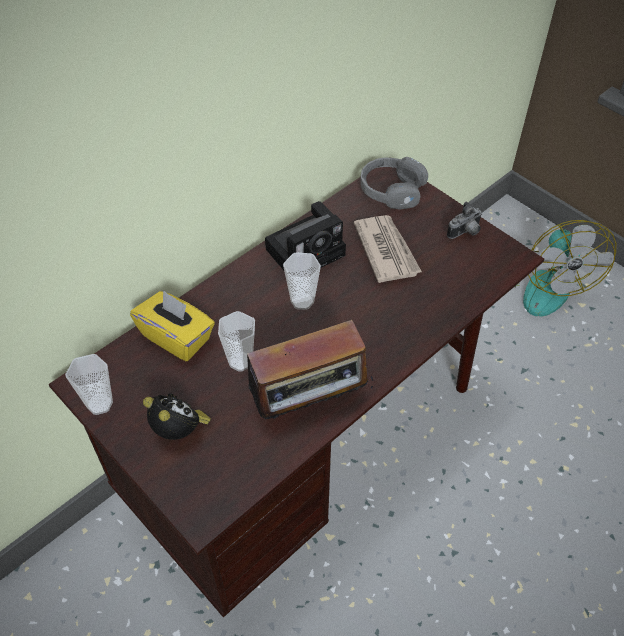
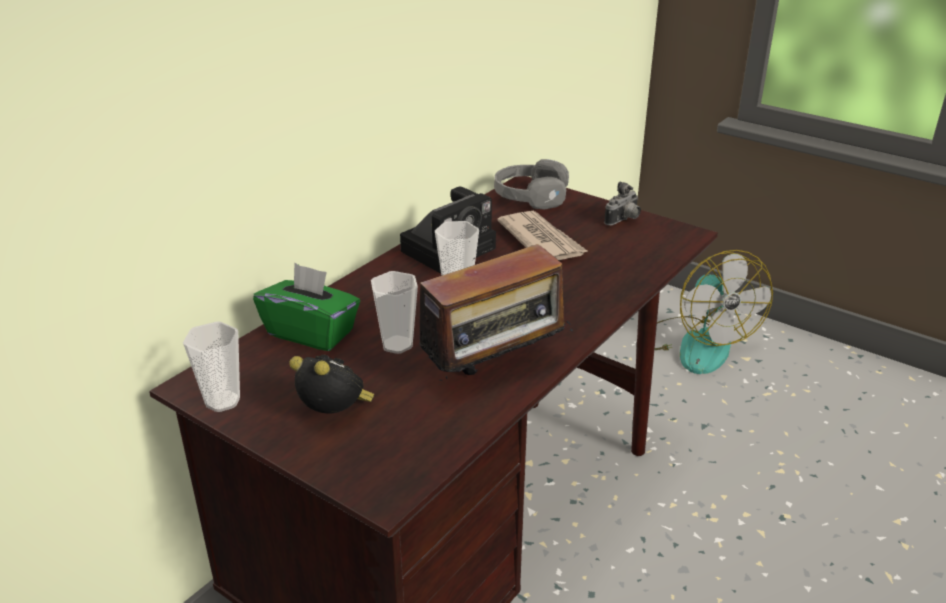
camera: 10 degrees left, 20 degrees down
(177, 337) = (311, 332): yellow tissue box -> green tissue box

